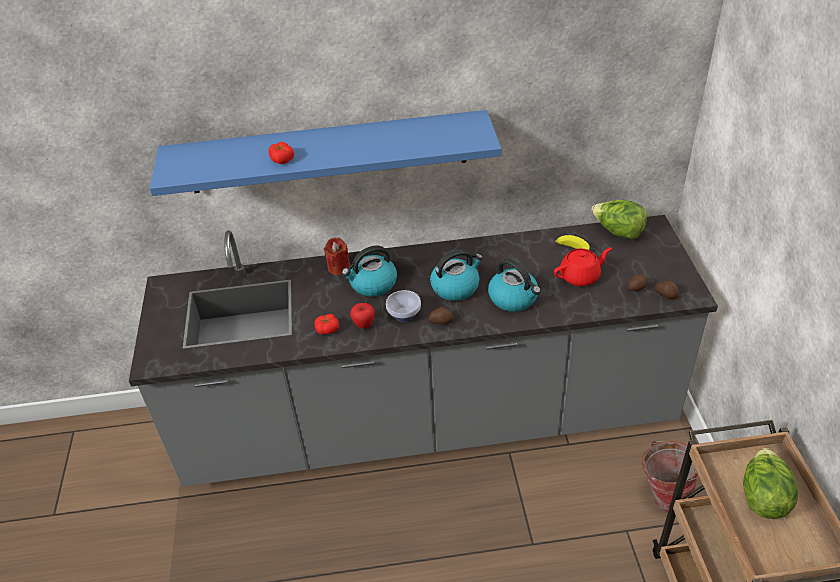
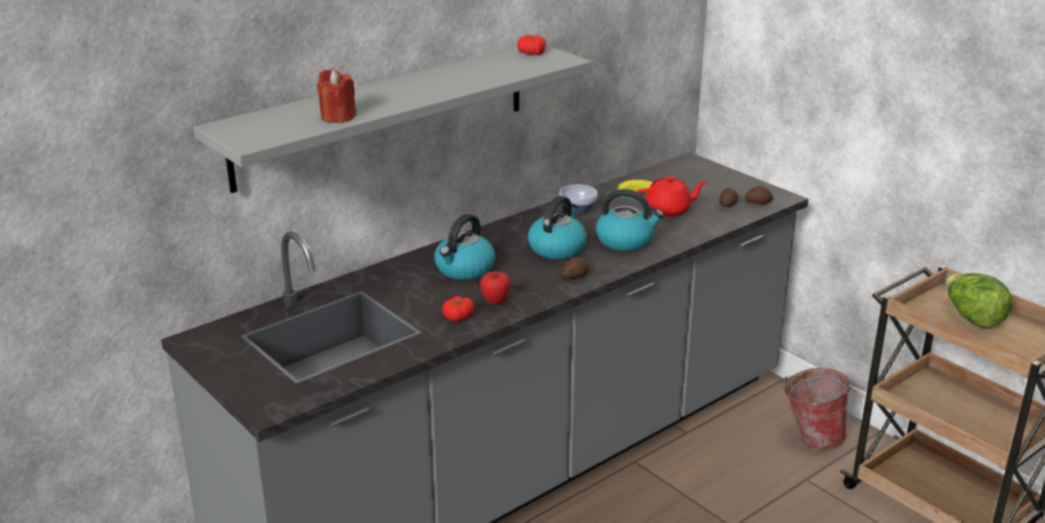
camera: 35 degrees left, 15 degrees down
(282, 159) = (372, 107): tomato -> tomato (531, 53)
(328, 152) = (384, 114): blue shelf -> grey shelf
(339, 267) = (408, 267): red candle -> red candle (338, 117)
(404, 315) = (530, 283): bowl -> bowl (578, 210)
(580, 276) = (668, 210): red teapot -> red teapot turned 45 degrees clockwise
(618, 232) = (664, 173): lettuce -> none

